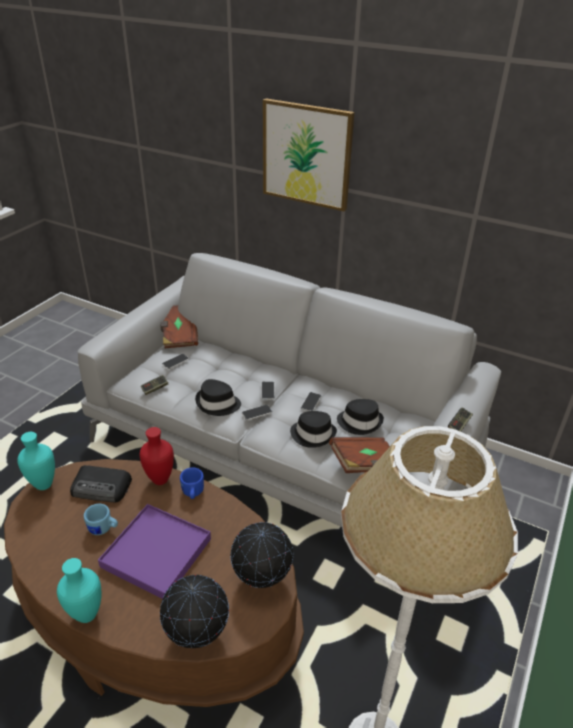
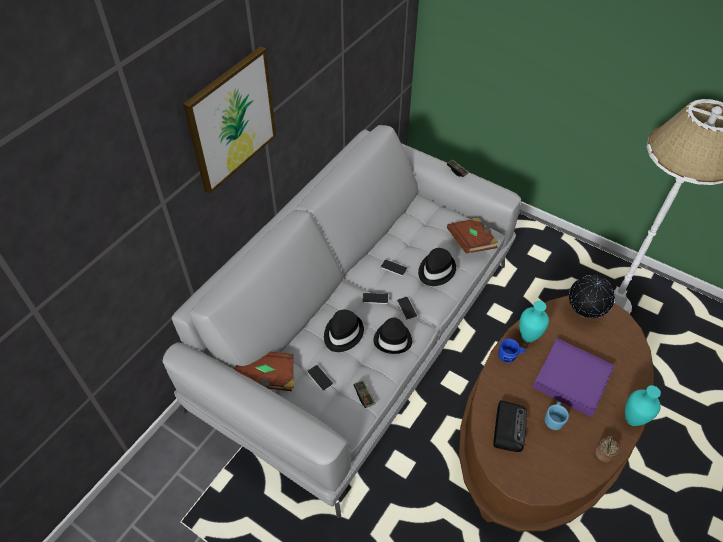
camera: 85 degrees left, 15 degrees up
(43, 484) = (509, 480): turquoise vase -> turquoise vase (527, 338)
(48, 574) = (603, 454): none -> potted plant
(161, 480) = (497, 380): red vase -> none
(197, 634) = (633, 350): globe -> none
(360, 422) = (421, 238): black hat -> black hat (342, 333)

